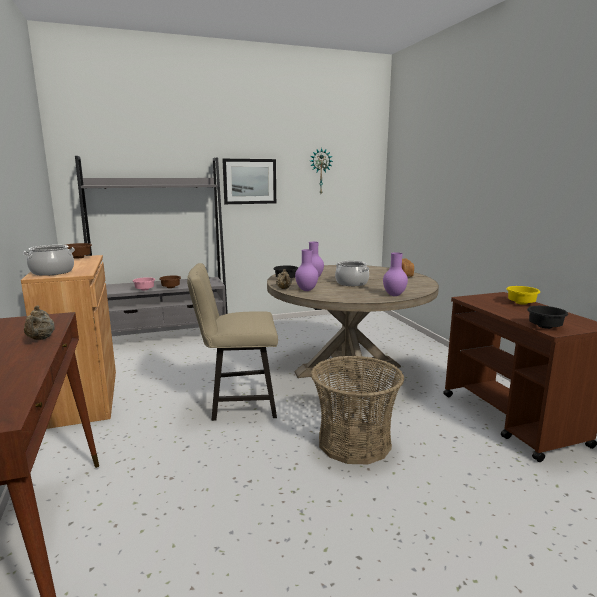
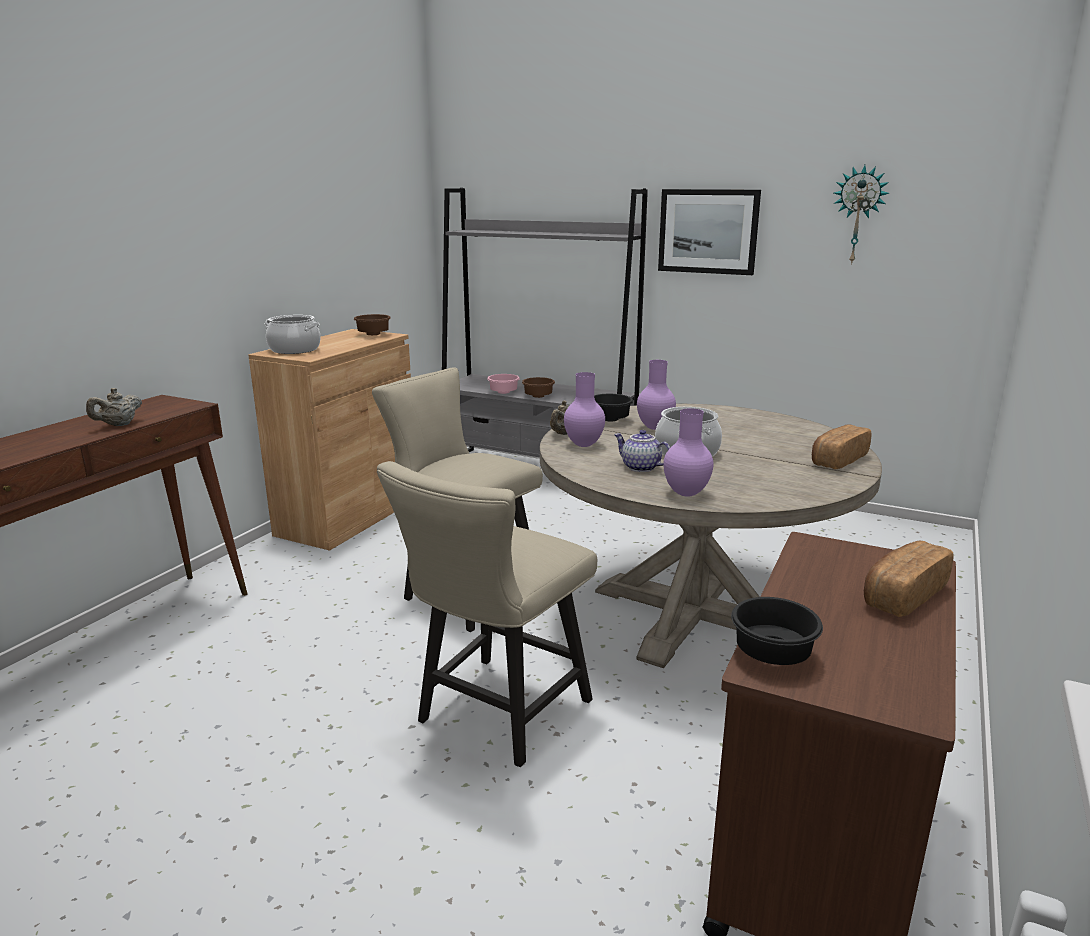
camera: 45 degrees right, 5 degrees up
(353, 292) = (640, 467): none -> teapot
(354, 442) = (496, 716): basket -> beige chair
(521, 303) = (902, 595): yellow bowl -> bread

